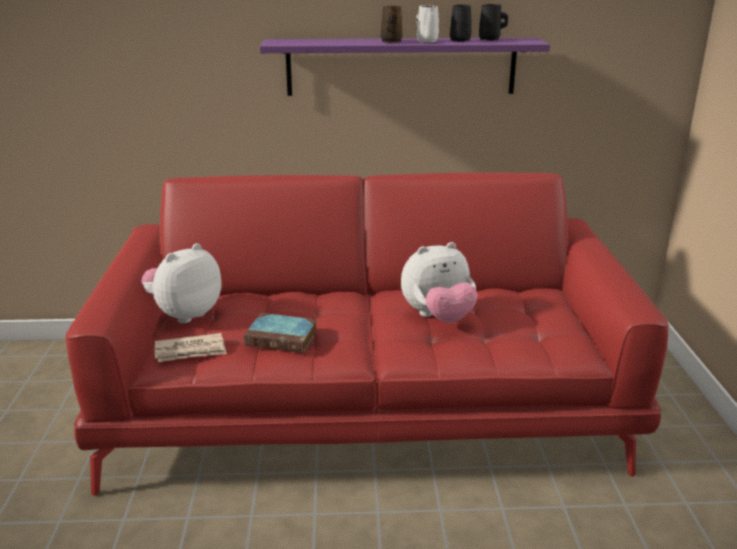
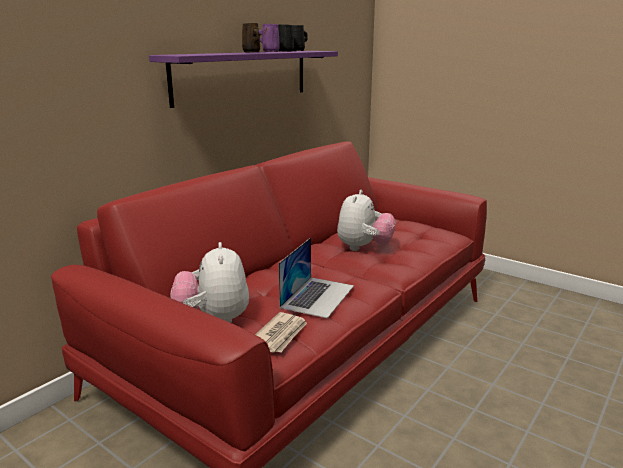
camera: 50 degrees left, 5 degrees down
(283, 338) = (318, 296): book -> laptop
(426, 41) = (269, 52): white mug -> purple mug

